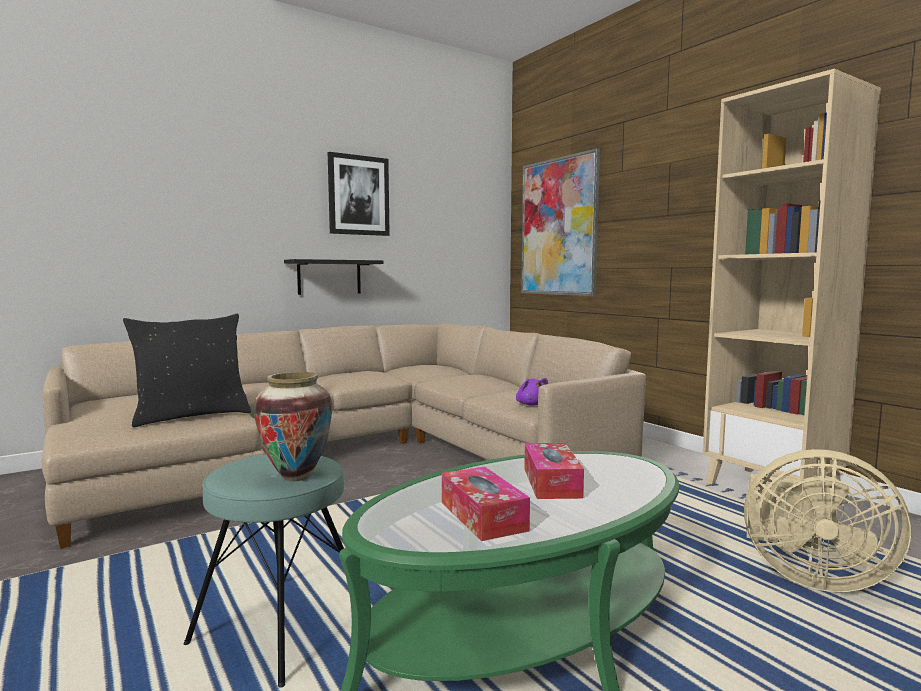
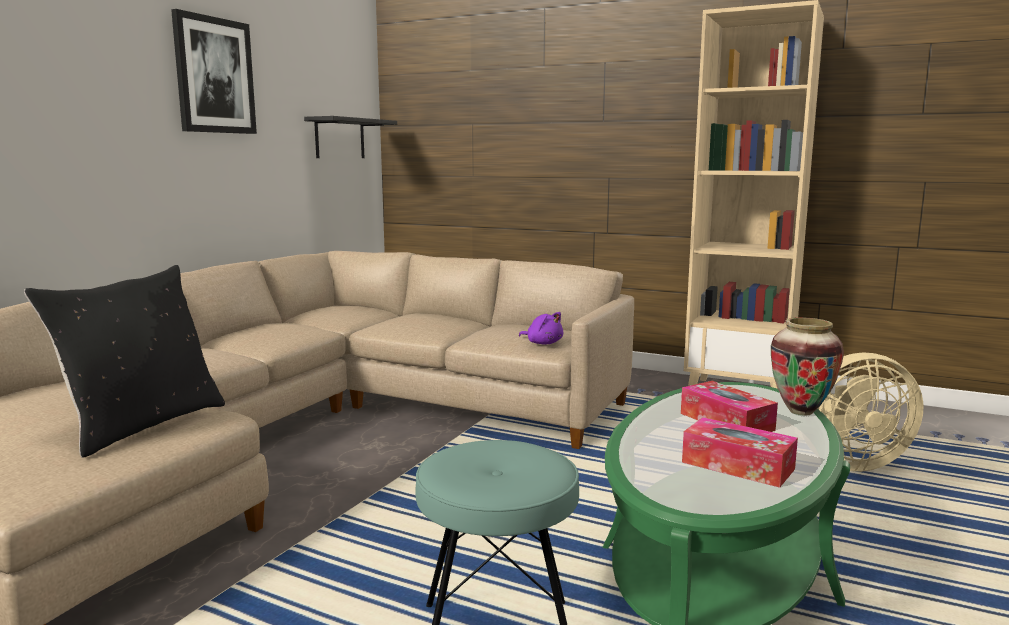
camera: 30 degrees left, 5 degrees up
(296, 477) = (544, 469): vase -> vase (801, 412)
(329, 277) = (186, 195): black shelf -> black shelf (340, 138)
(558, 227) = (456, 125): picture -> none

